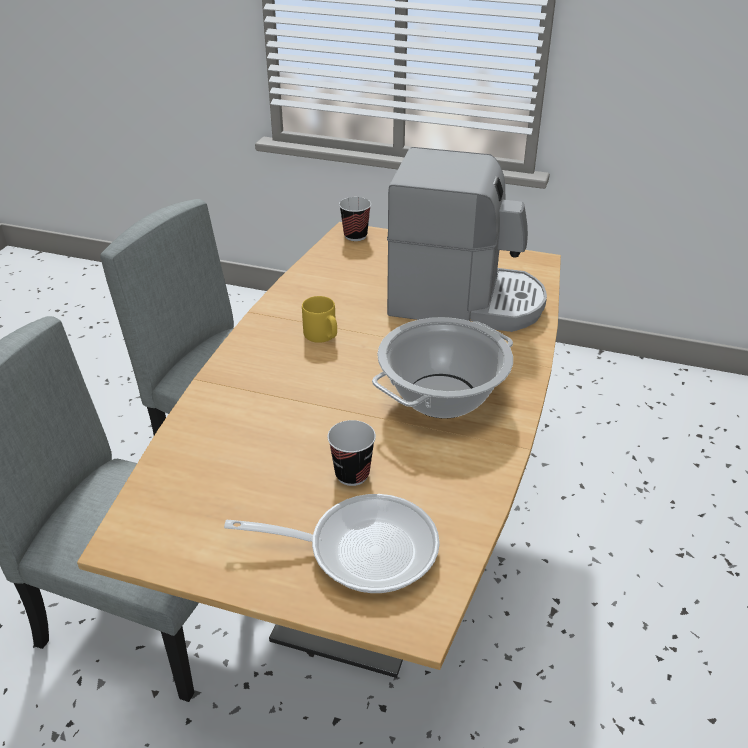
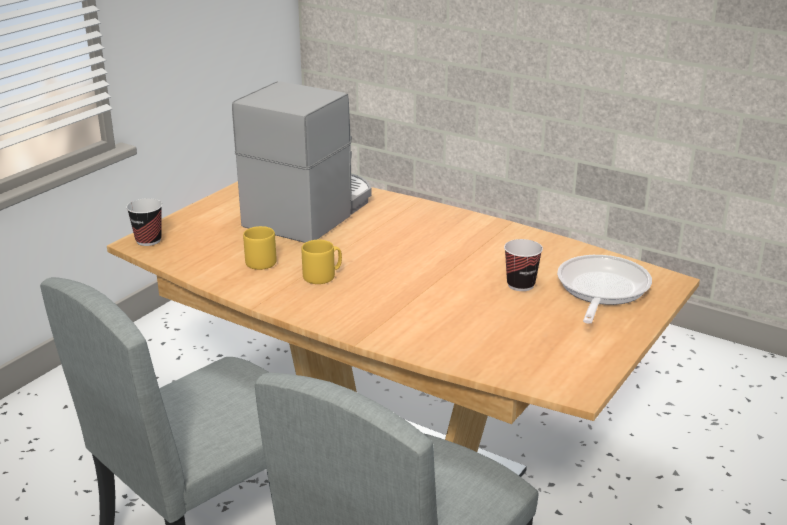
camera: 75 degrees left, 10 degrees down
(340, 296) = (260, 261): none -> yellow mug
(442, 396) = (439, 239): cooking pot -> none

